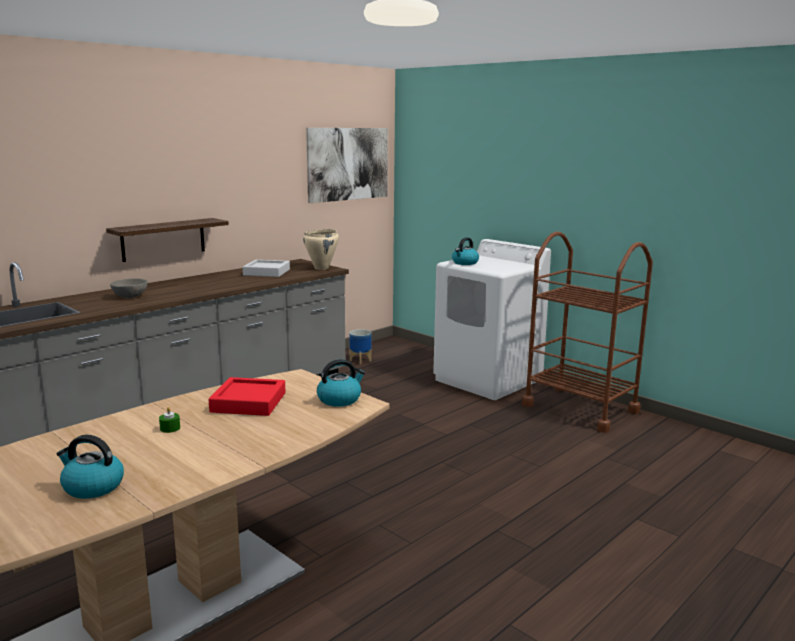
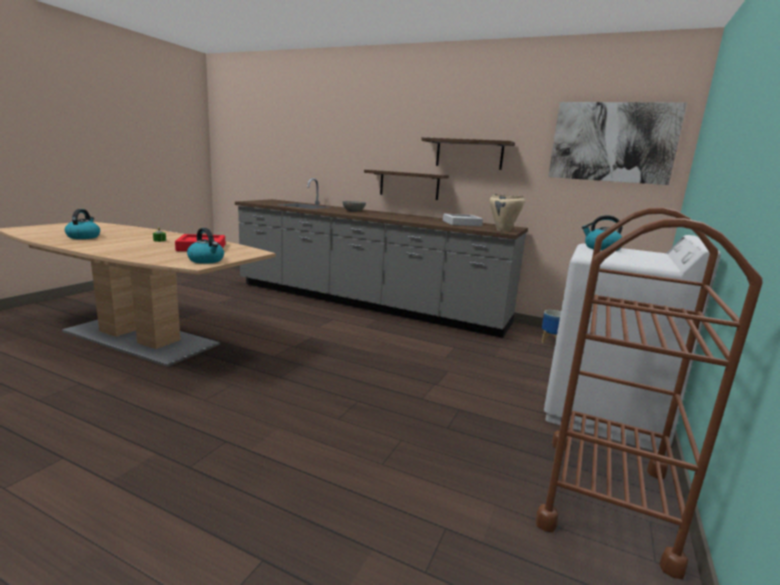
camera: 70 degrees right, 0 degrees up
(231, 189) = (469, 154): none -> shelf

